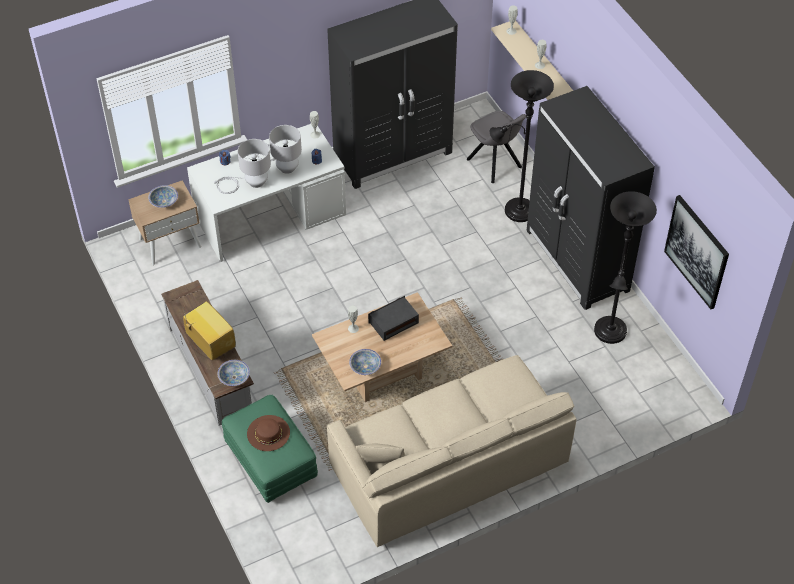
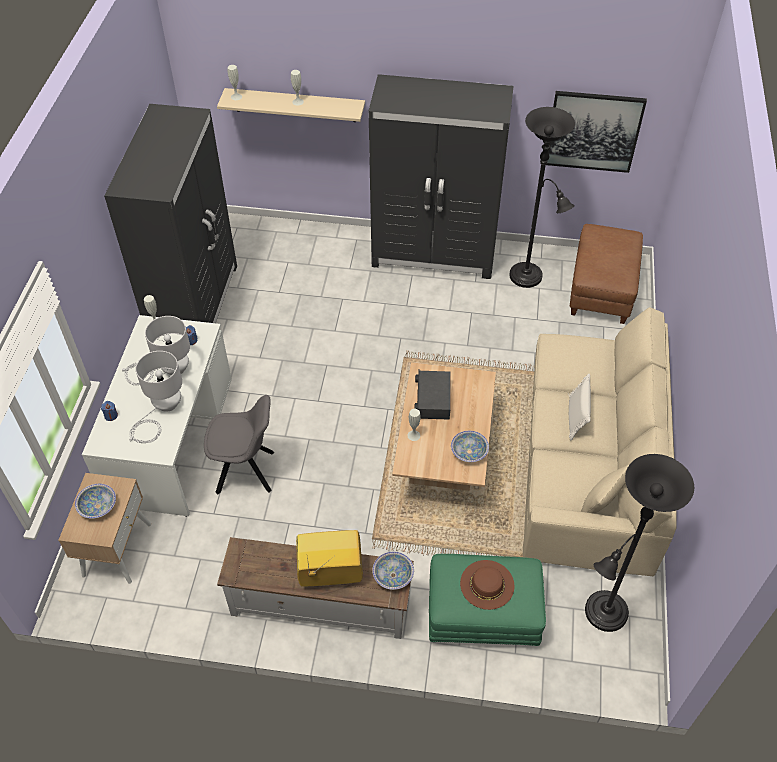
camera: 55 degrees left, 0 degrees up
(447, 413) = (576, 417): none -> white pillow
(494, 163) = (278, 245): grey chair -> grey chair (246, 471)
(515, 210) = (343, 261): black floor lamp -> black floor lamp (602, 615)
(641, 390) = (601, 291): none -> brown ottoman

